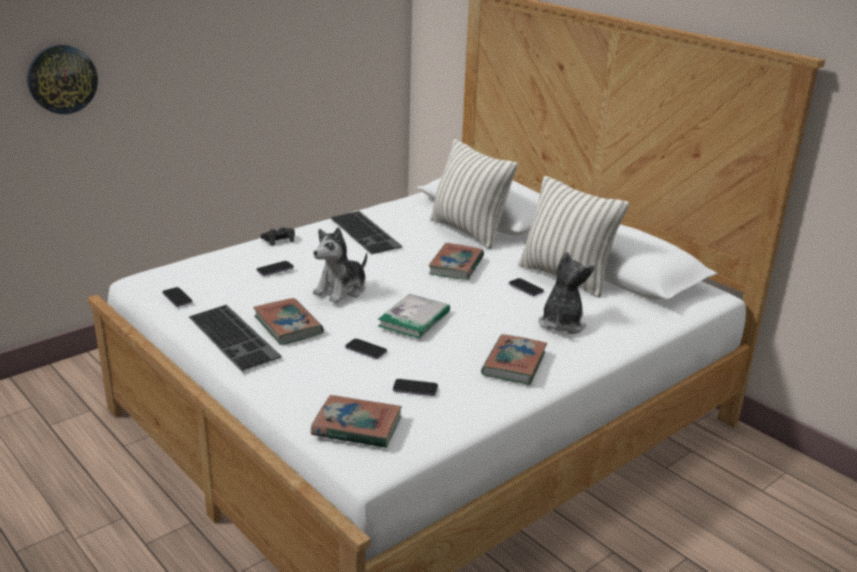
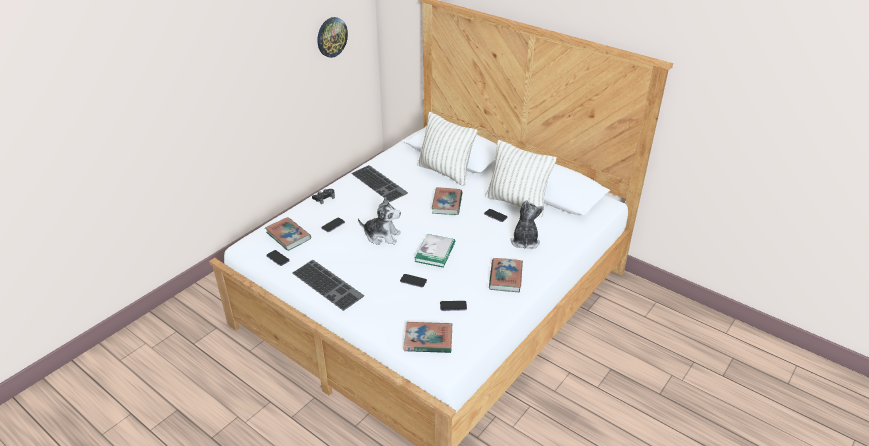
camera: 10 degrees left, 10 degrees up
(62, 79) = (160, 112): wall clock -> wall clock (331, 37)
(288, 325) = (358, 269): book -> book (288, 236)
(341, 290) = (382, 236): plush toy -> plush toy turned 105 degrees counterclockwise

